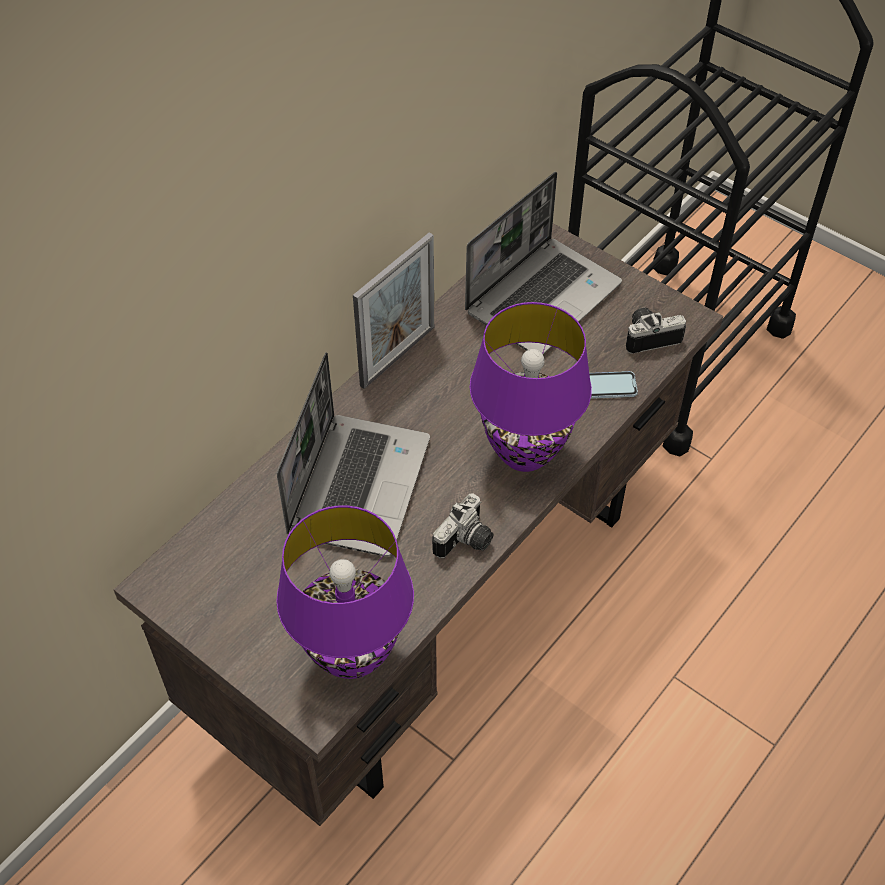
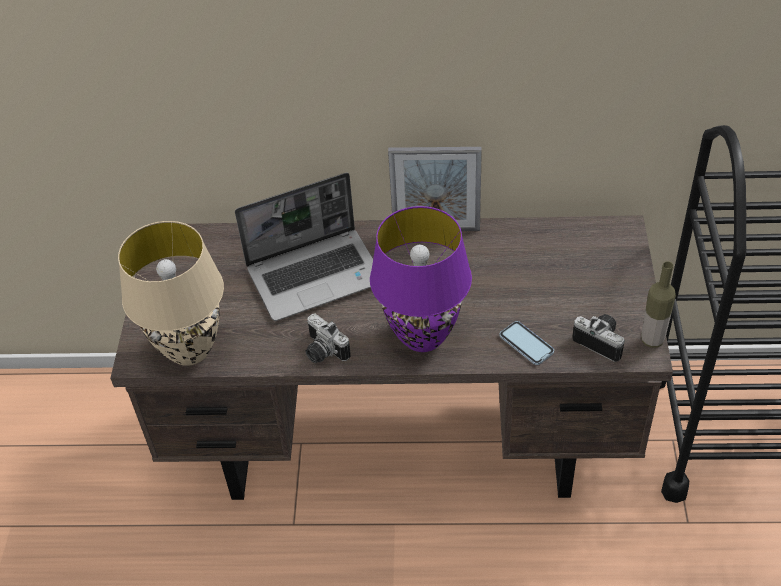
camera: 55 degrees right, 5 degrees down
(350, 655) = (189, 350): purple table lamp -> beige table lamp
(466, 541) = (322, 352): camera -> camera turned 45 degrees clockwise
(543, 296) = (570, 265): laptop -> none
(679, 304) = (652, 340): none -> bottle

